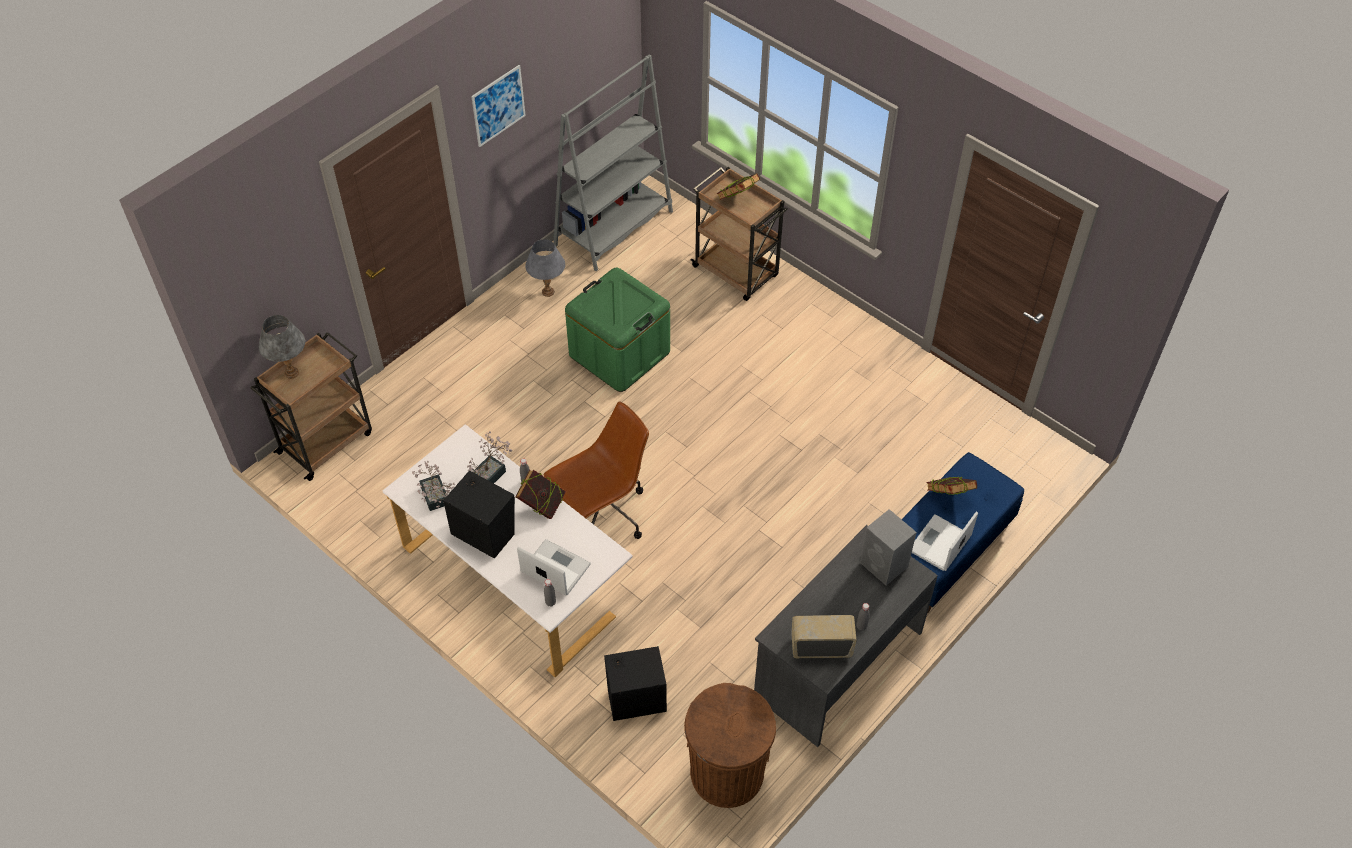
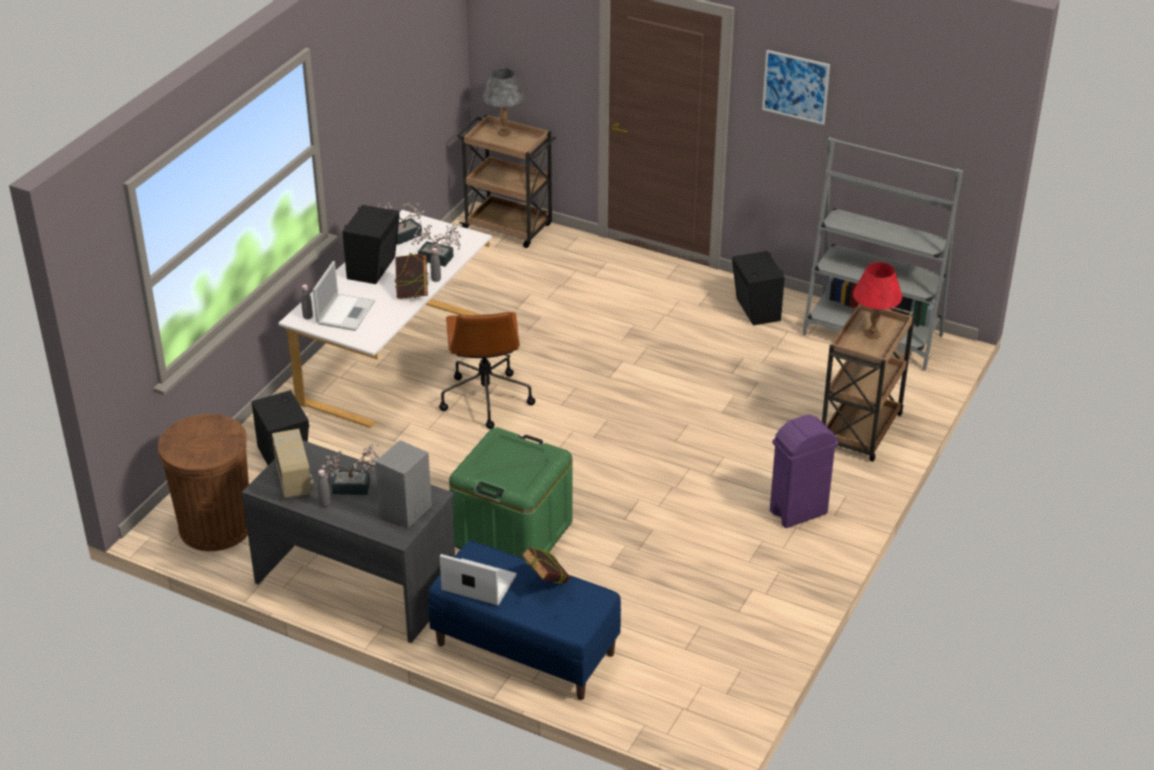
camera: 75 degrees right, 15 degrees down
(548, 291) = (756, 310): grey table lamp -> black speaker
(602, 515) = (485, 398): brown office chair -> brown office chair turned 45 degrees clockwise
(619, 353) = (696, 371): green storage box -> green storage box (513, 533)
(737, 199) = (872, 334): book -> red table lamp
(823, 336) = (799, 512): none -> purple trash can
(842, 598) = (356, 487): none -> potted plant

